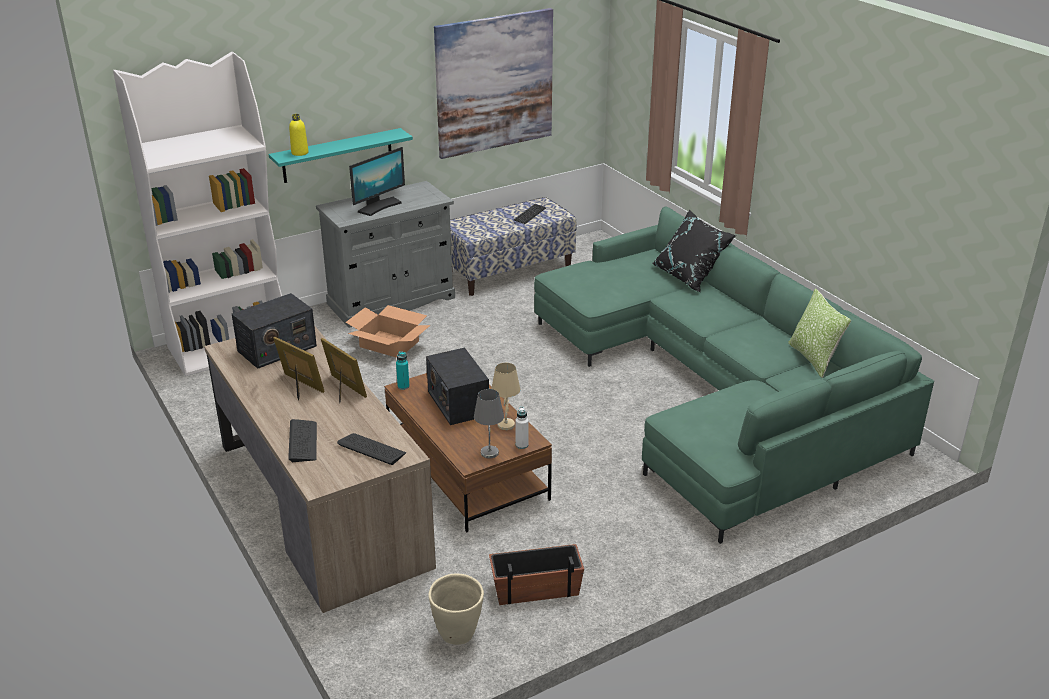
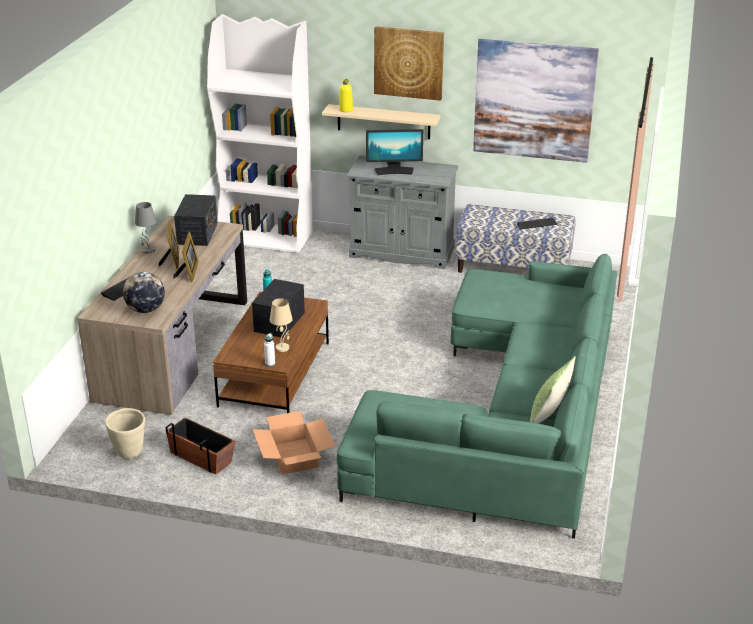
camera: 45 degrees right, 0 degrees up
(276, 349) = (197, 234): radio -> radio turned 90 degrees counterclockwise
(337, 156) = (383, 121): turquoise shelf -> beige shelf
(359, 75) = (408, 63): none -> picture
(372, 449) = (145, 310): keyboard -> globe
(389, 344) = (355, 279): cardboard box -> cardboard box (294, 456)
(490, 453) = (246, 358): grey table lamp -> grey table lamp (148, 250)
(690, 276) = (574, 319): black pillow -> none

